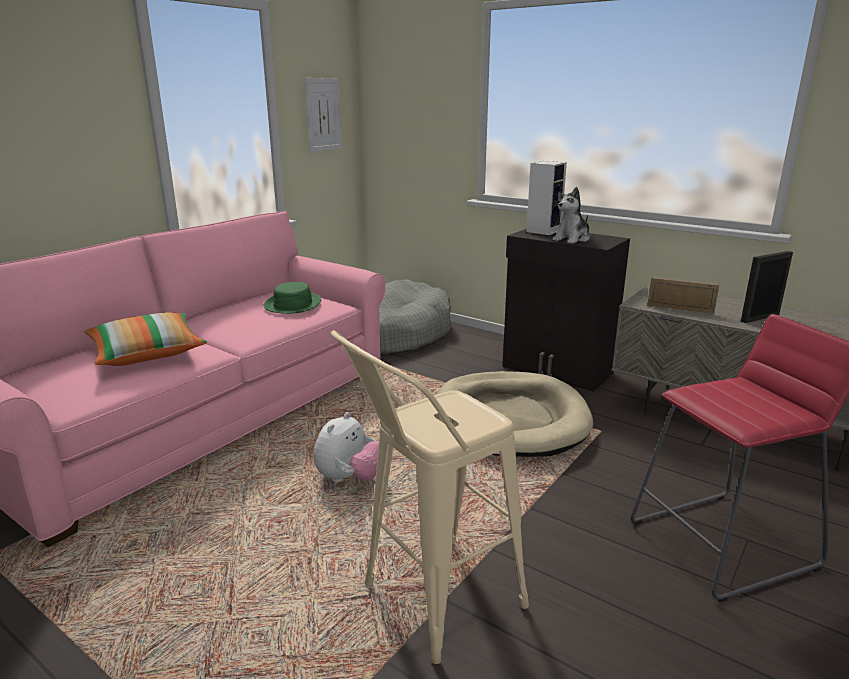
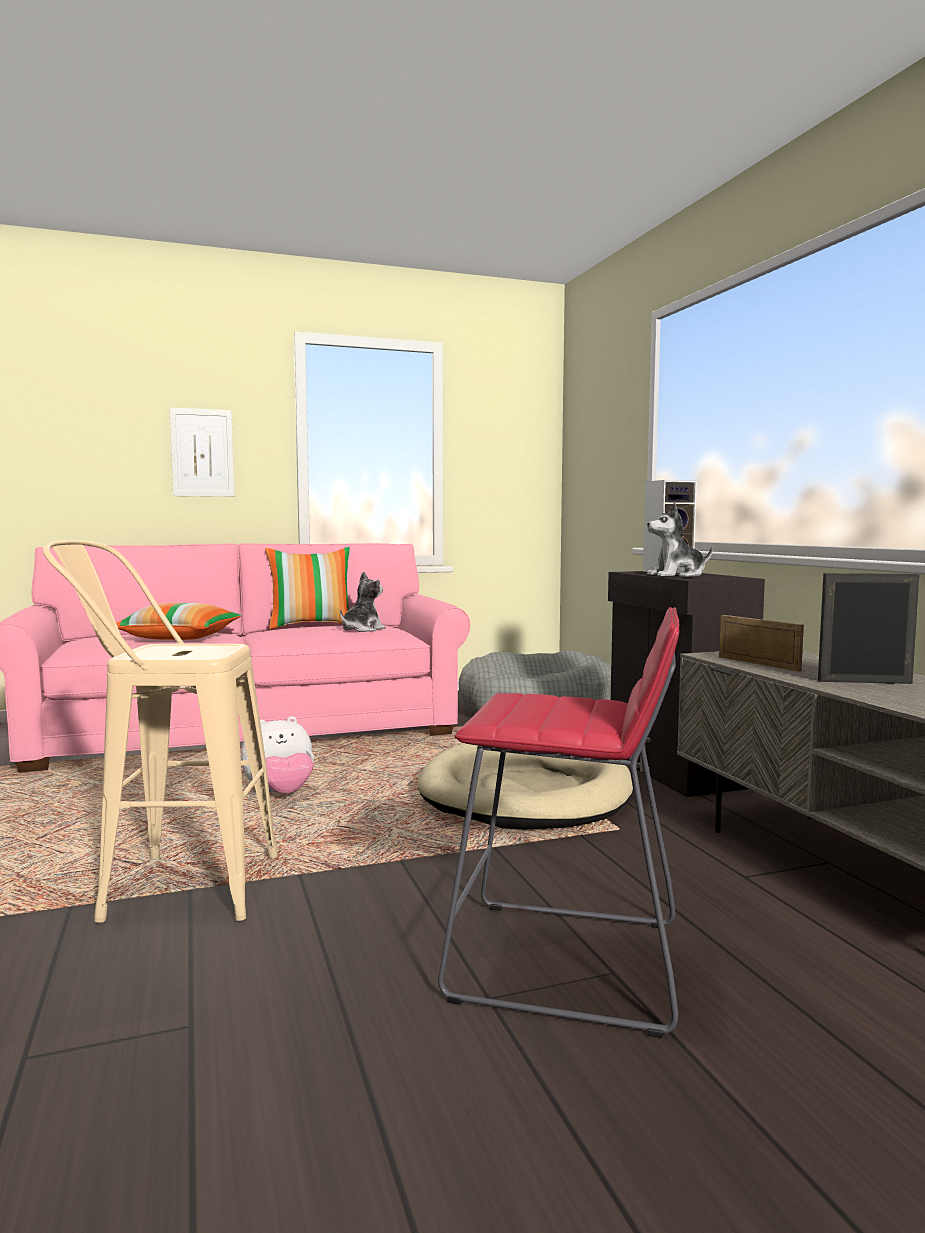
camera: 35 degrees right, 15 degrees down
(229, 305) = (311, 625): none -> pillow
(292, 304) = (362, 630): green hat -> plush toy
(323, 115) = (507, 458): picture -> picture (202, 453)

